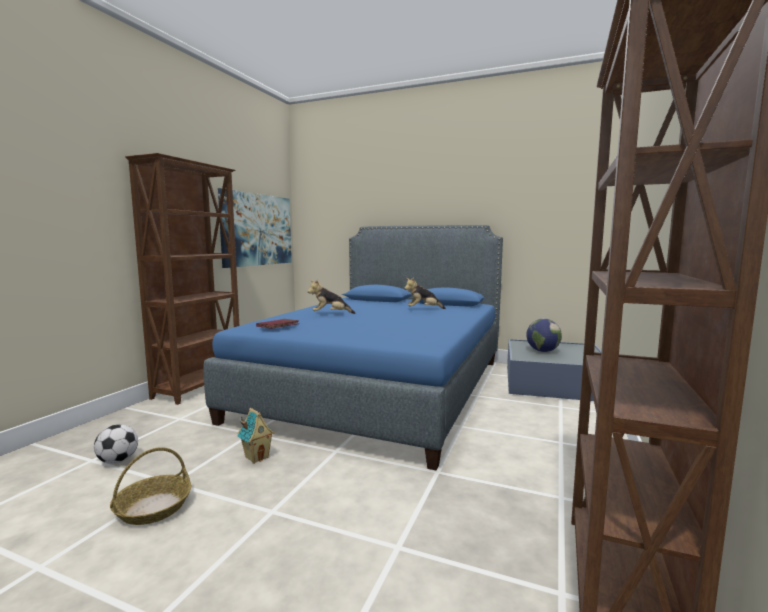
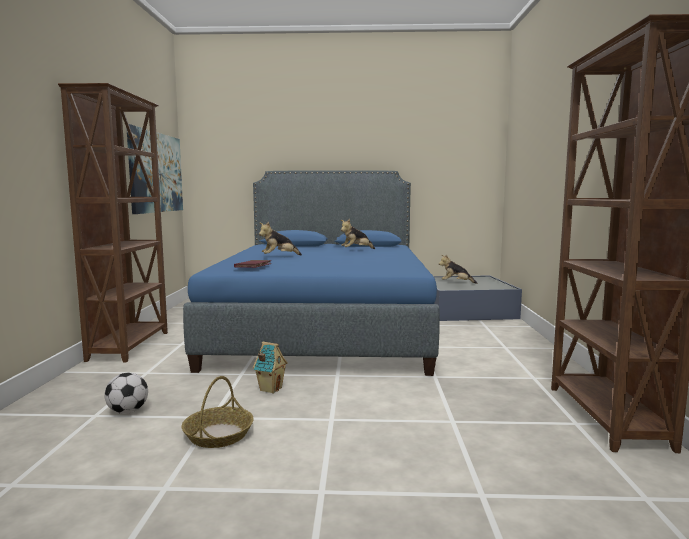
camera: 20 degrees left, 0 degrees up
(542, 351) = (456, 283): globe -> plush toy

